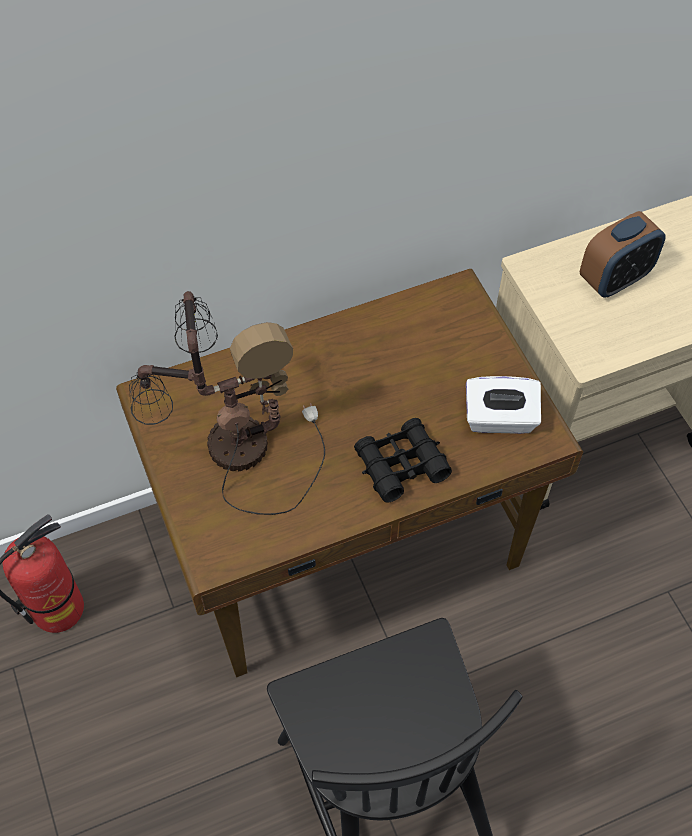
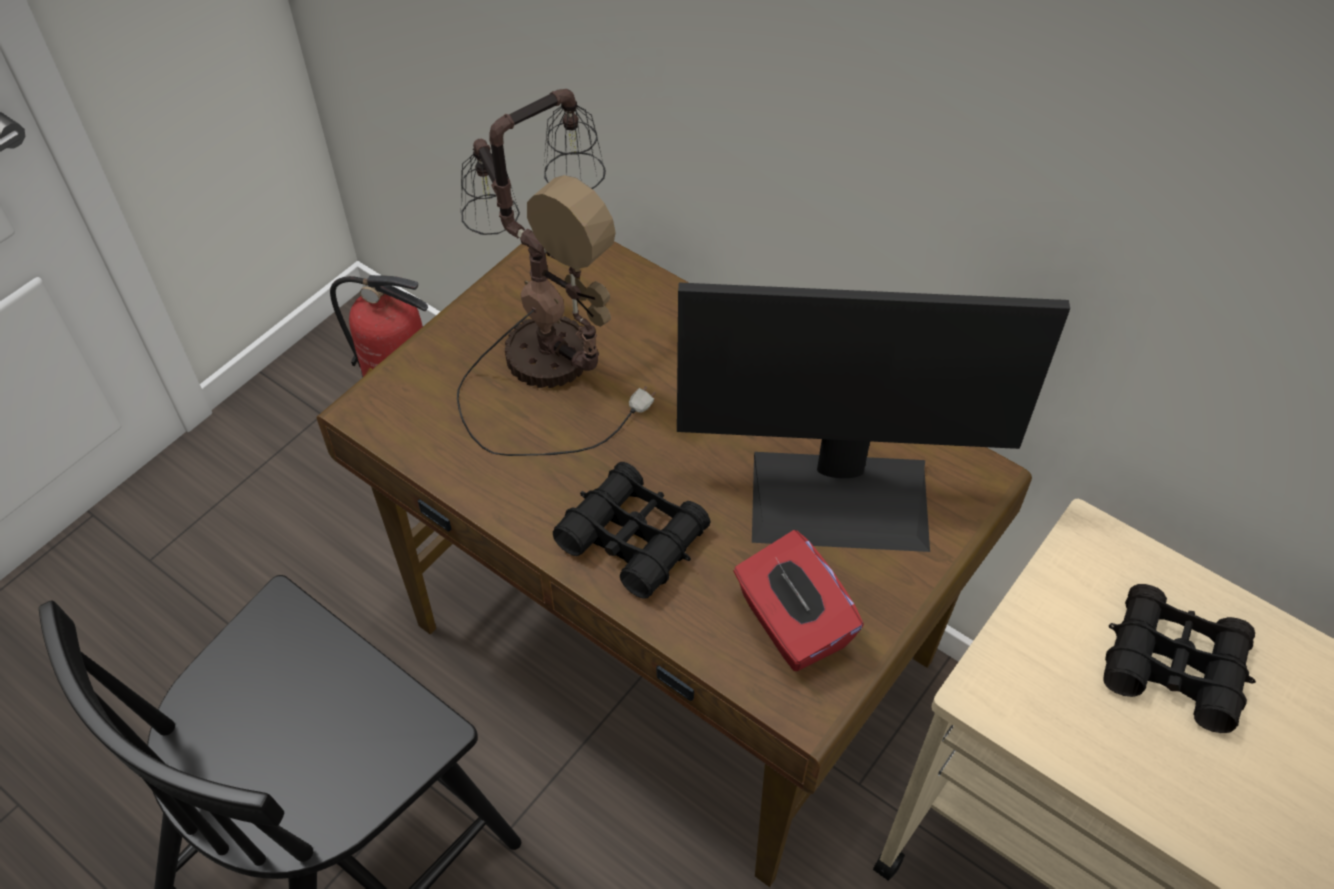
camera: 60 degrees right, 5 degrees down
(436, 356) = (841, 498): none -> monitor
(499, 419) = (792, 623): white tissue box -> red tissue box
(614, 279) = (1173, 665): alarm clock -> black binoculars

